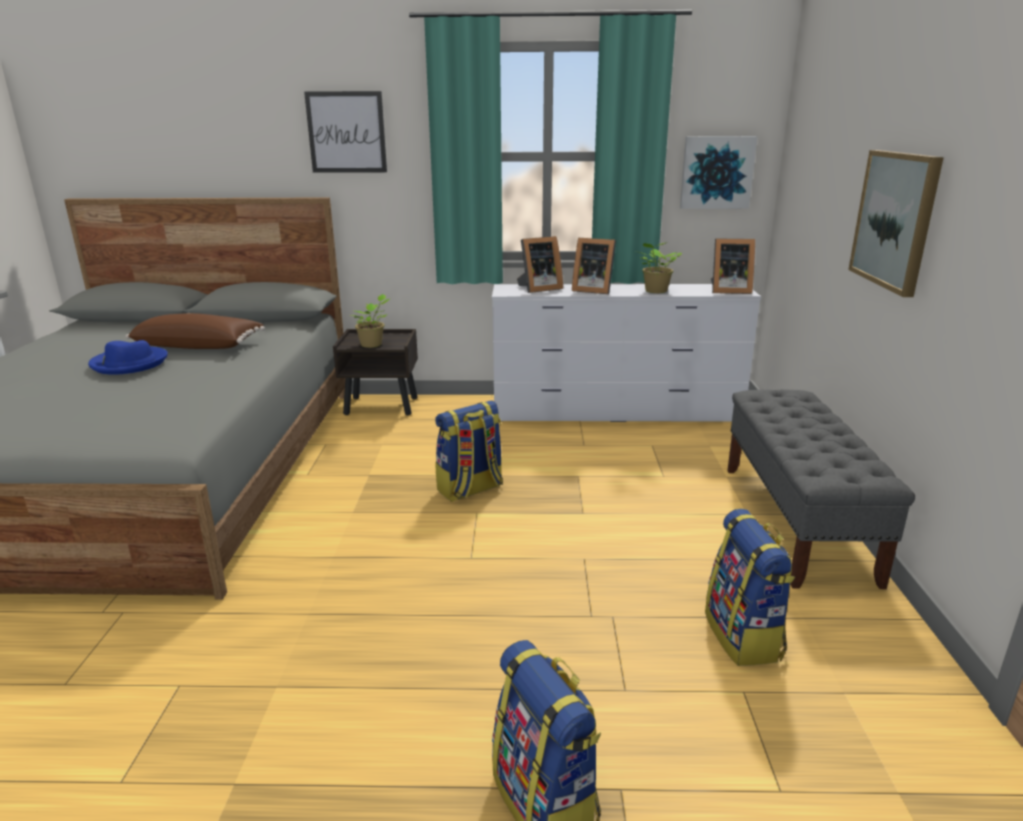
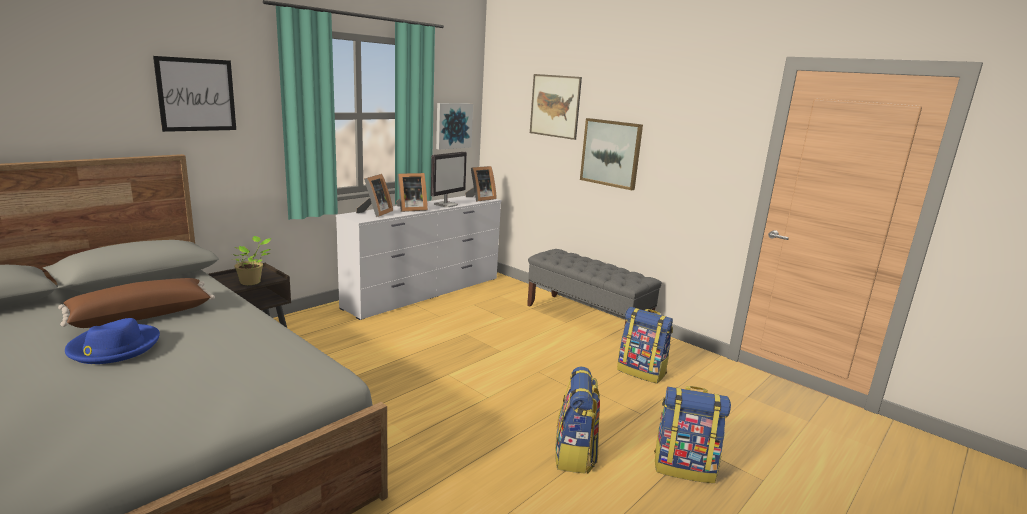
camera: 50 degrees left, 5 degrees down
(470, 489) = (420, 364): backpack -> backpack (575, 455)
(655, 291) = (446, 204): potted plant -> monitor
(846, 131) = (555, 106): none -> picture

